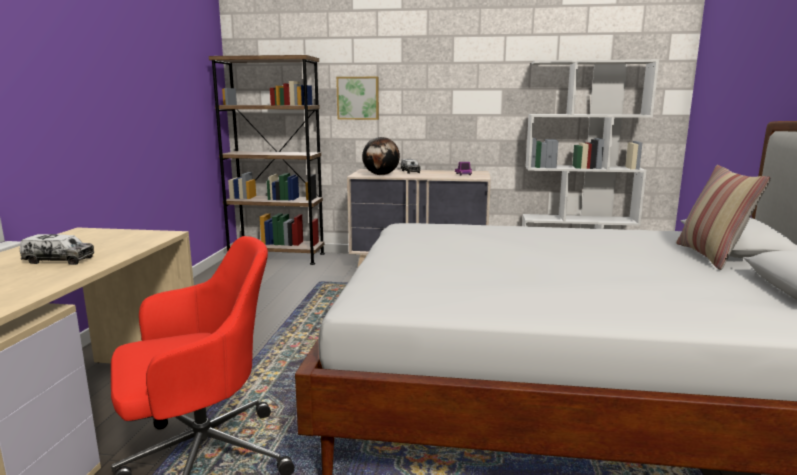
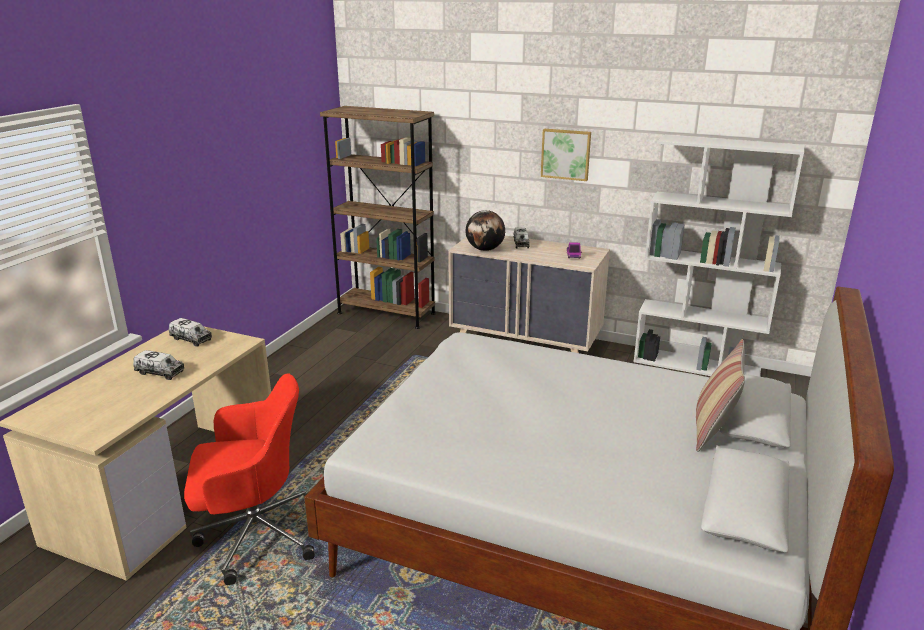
camera: 15 degrees right, 10 degrees up
(93, 236) = (191, 339): none -> toy truck
(358, 98) = (473, 156): picture -> picture (566, 154)

